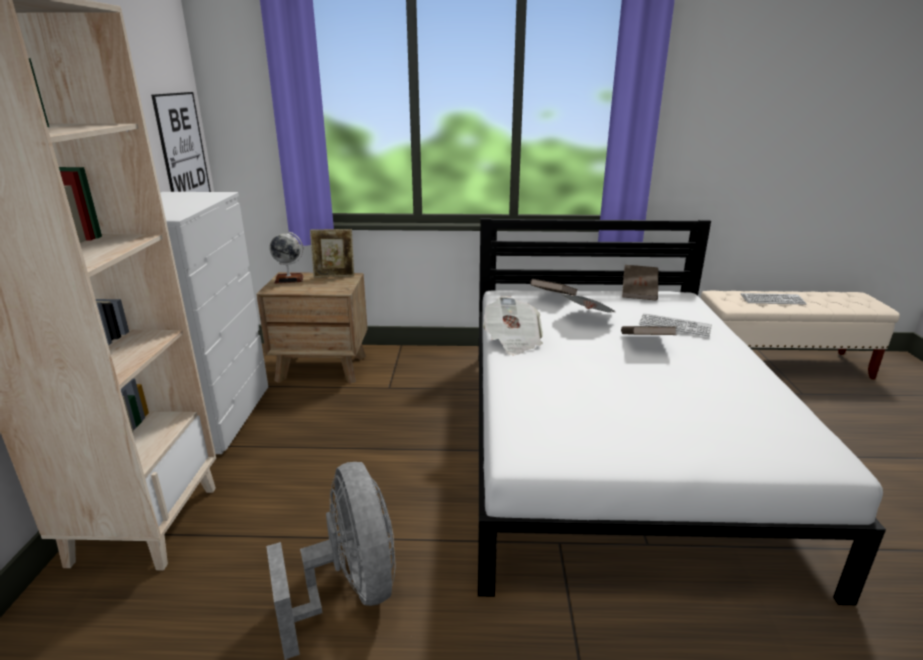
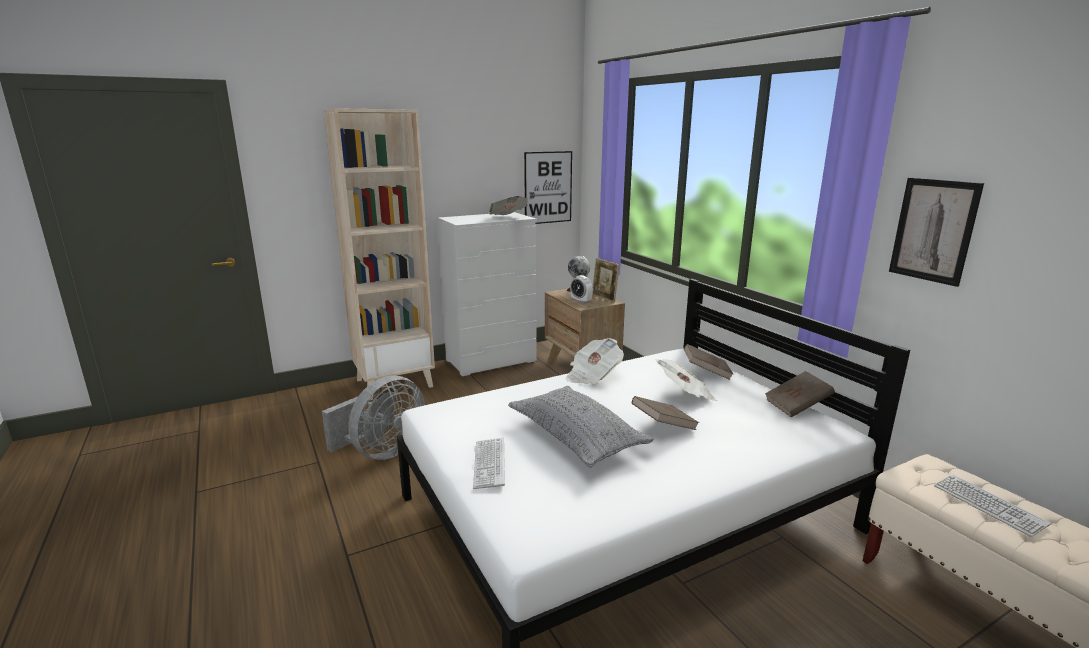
camera: 60 degrees right, 5 degrees down
(200, 198) = (508, 217): none -> newspaper
(323, 287) = (581, 301): none -> alarm clock
(642, 386) = (576, 438): none -> grey pillow
(674, 326) = (728, 434): keyboard -> keyboard (489, 464)
(691, 131) = (933, 230): none -> picture

